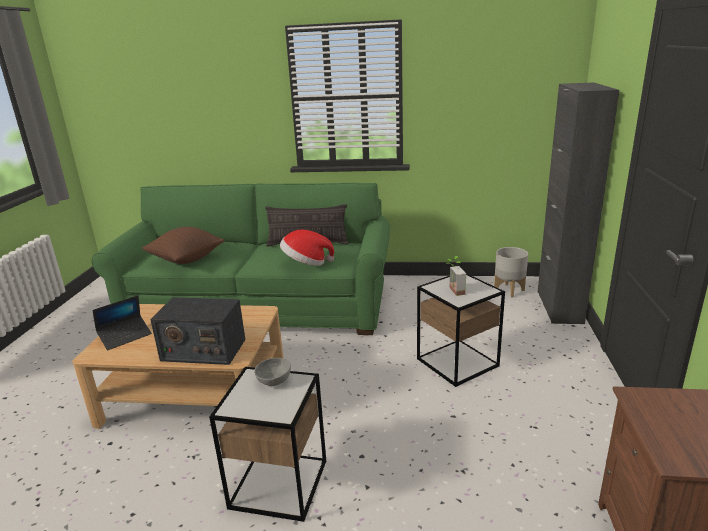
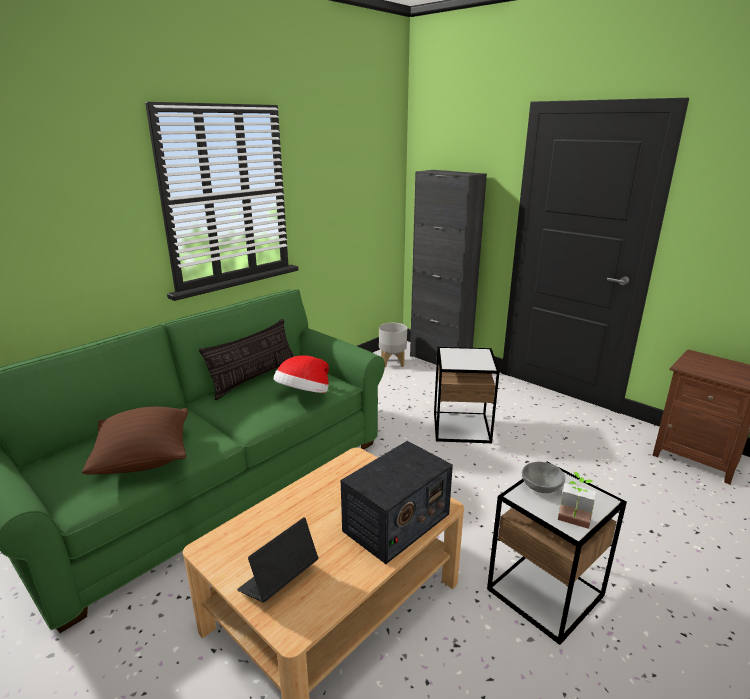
camera: 55 degrees left, 0 degrees up
(125, 336) = (278, 580): laptop -> laptop turned 135 degrees counterclockwise
(453, 291) = (468, 362): potted plant -> potted plant (573, 523)

